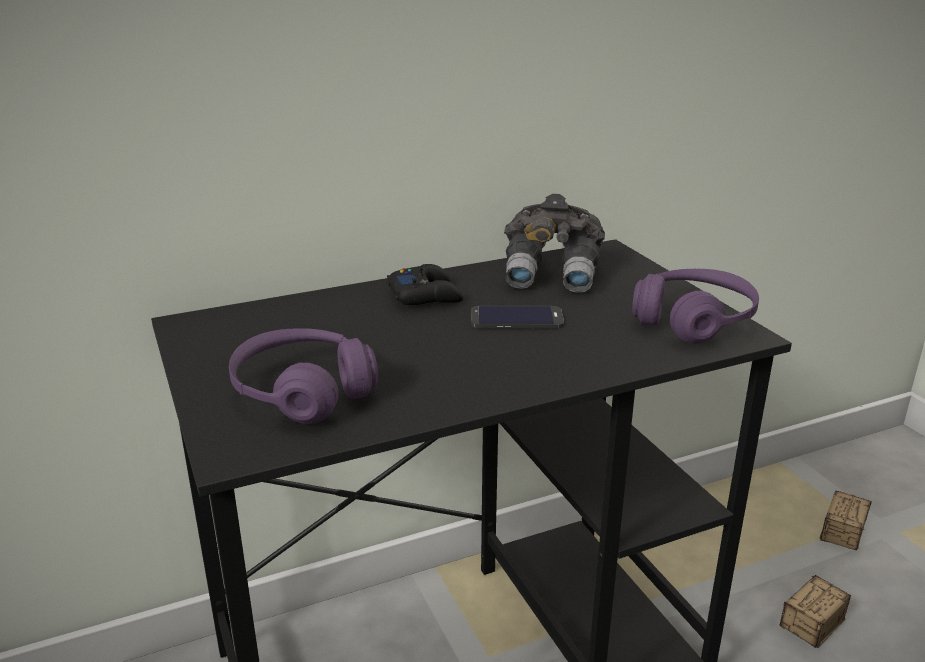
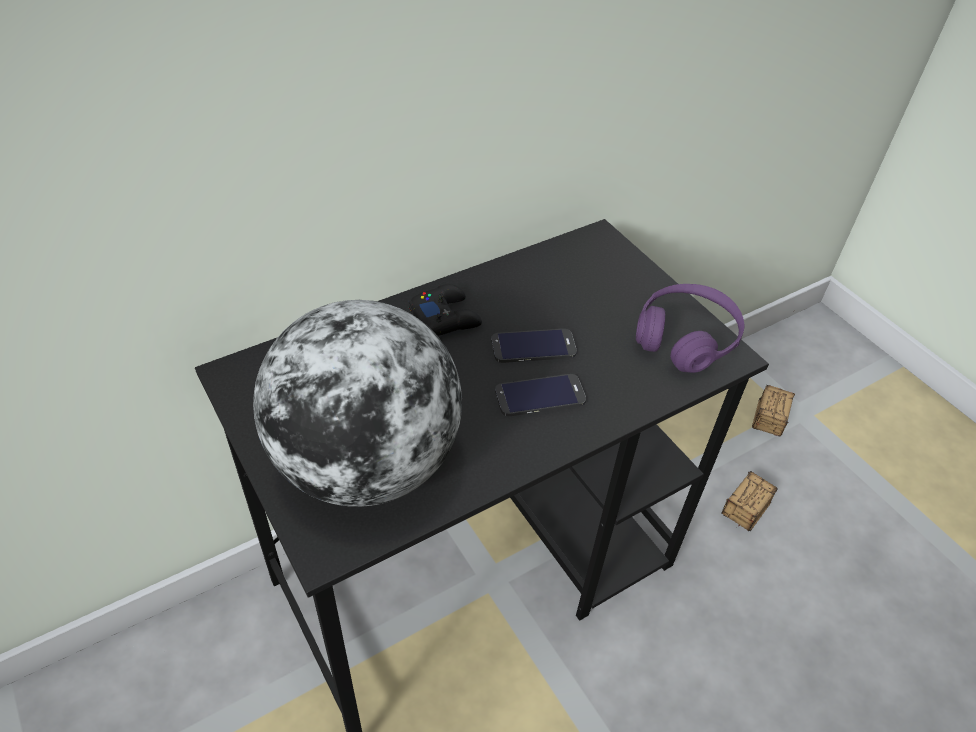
camera: 10 degrees left, 20 degrees up
(303, 392) = (366, 464): purple headphones -> globe
(515, 353) = (540, 396): none -> phone
(553, 274) = (555, 278): grey binoculars -> none

